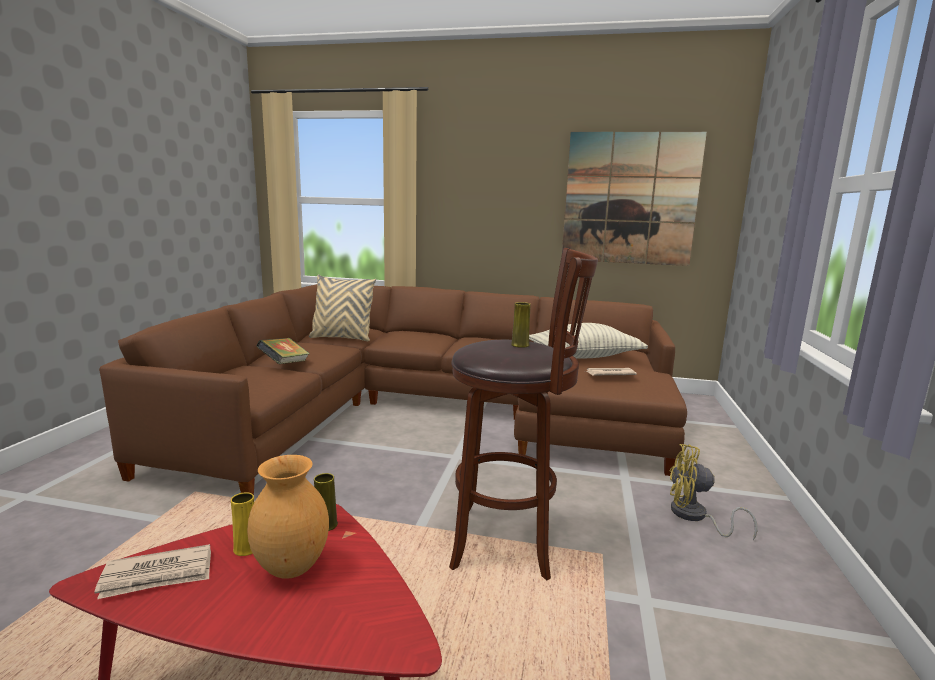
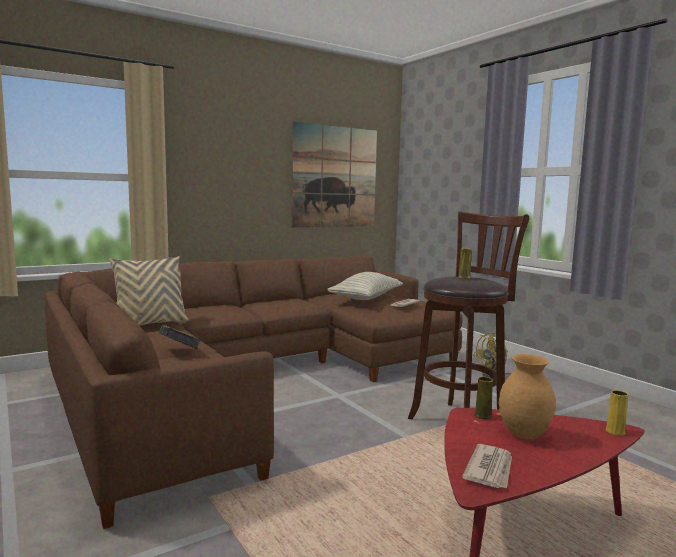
camera: 45 degrees left, 5 degrees down
(246, 548) = (485, 440): yellow vase -> yellow vase (615, 432)

